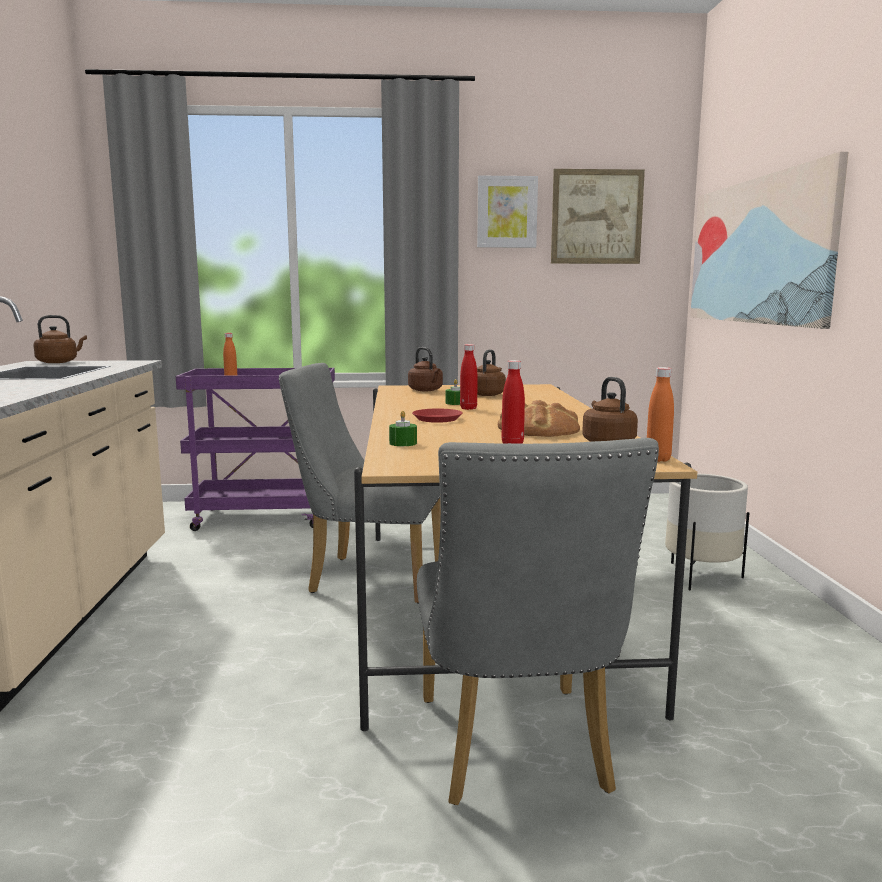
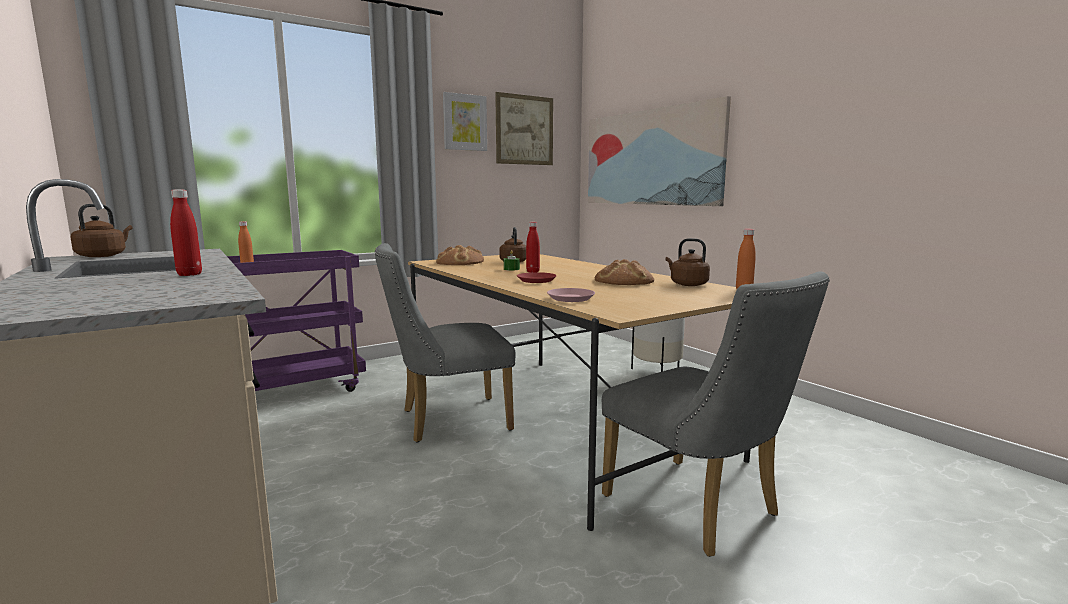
camera: 30 degrees left, 0 degrees up
(403, 443) = (570, 298): green candle -> pink plate
(426, 390) = (460, 262): brown kettle -> bread
(512, 444) = (639, 291): red bottle -> red bottle (189, 274)

